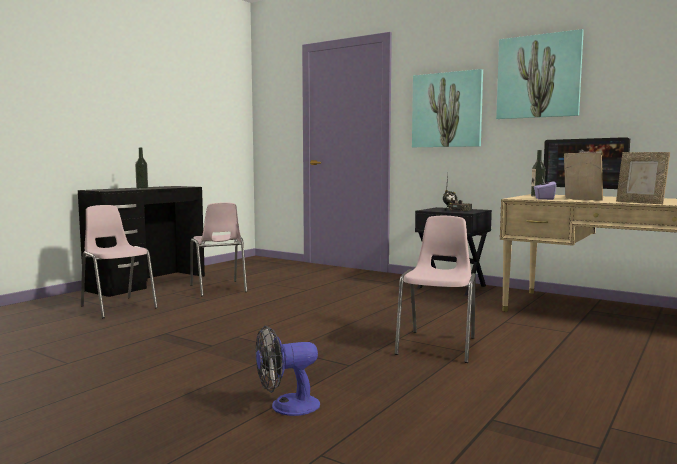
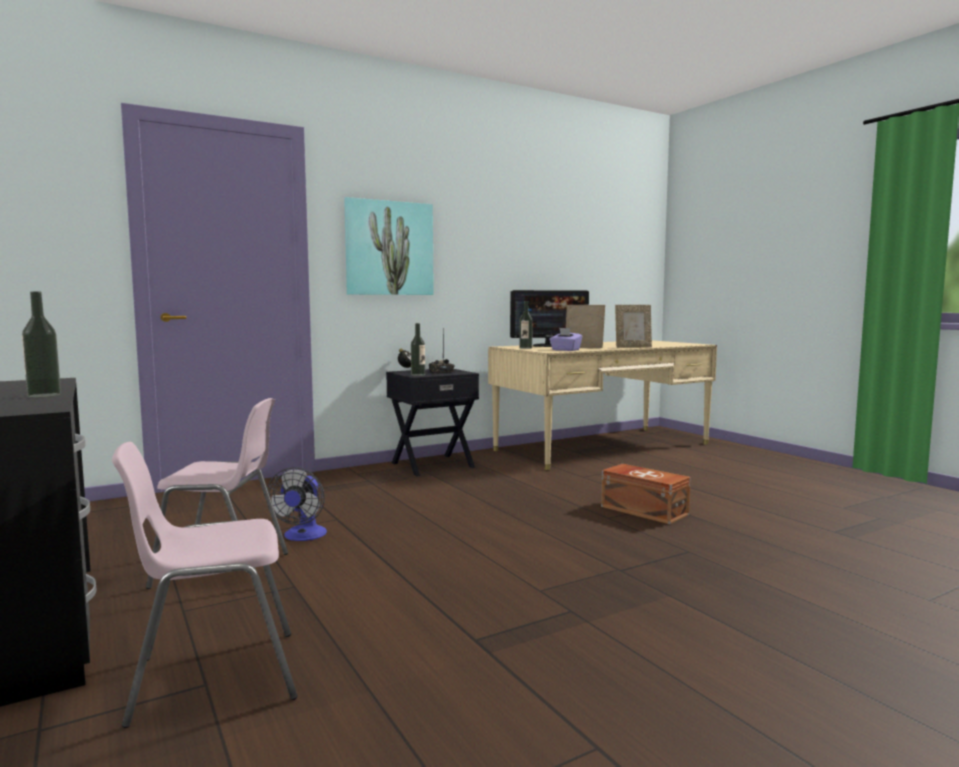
camera: 65 degrees left, 0 degrees up
(286, 407) = (813, 597): fan -> fan (303, 536)
(430, 210) = (418, 375): none -> bottle
(438, 346) = (643, 510): pink chair -> brown storage box
(538, 76) = (485, 222): picture -> none

